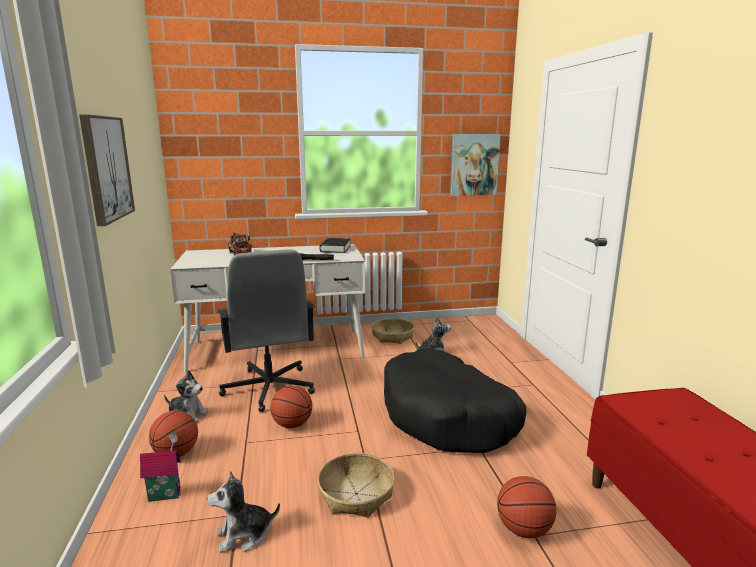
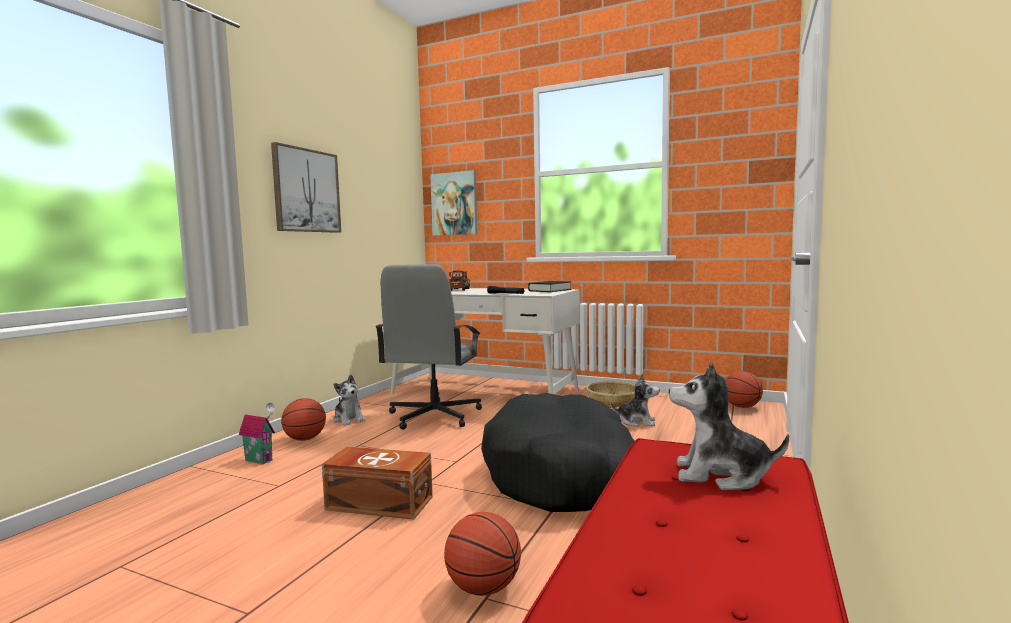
camera: 35 degrees right, 10 degrees down
(244, 535) = (262, 499): plush toy -> plush toy (720, 475)
(292, 425) = (410, 443): basketball -> basketball (742, 407)
(356, 494) = (379, 502): basket -> brown storage box
(474, 165) = (741, 197): picture -> picture (454, 204)

